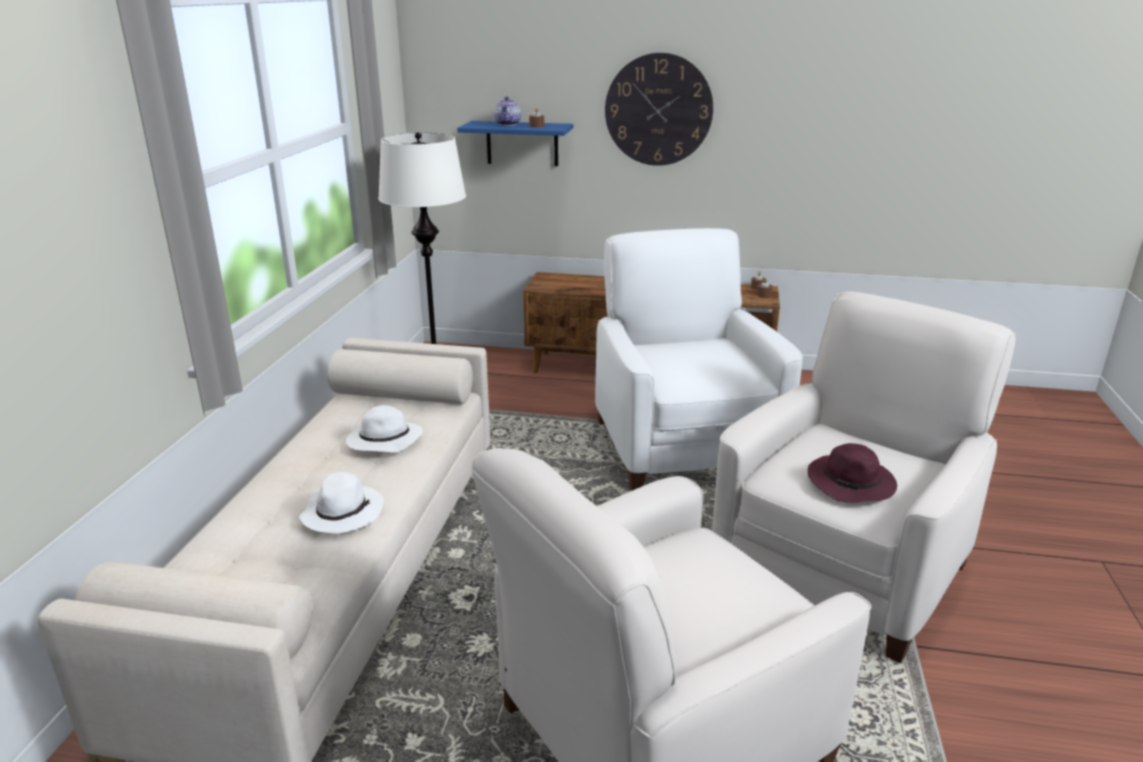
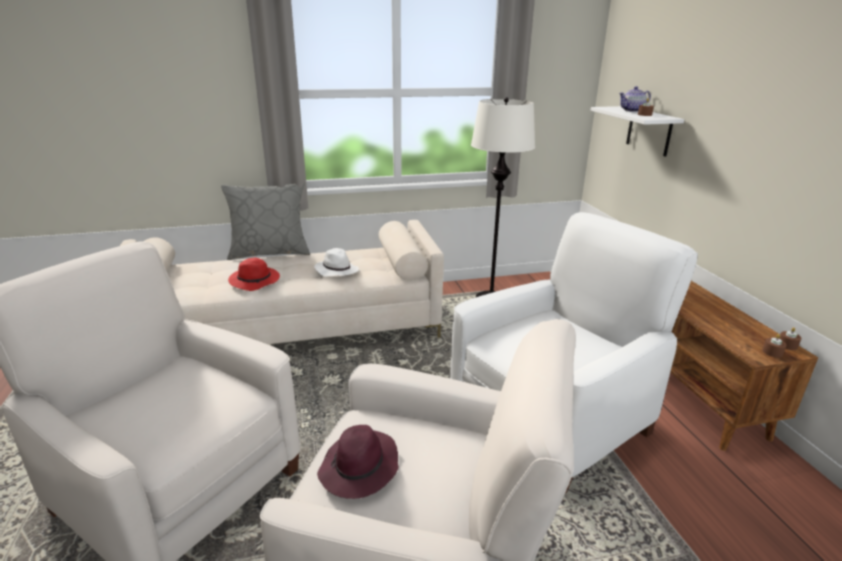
camera: 65 degrees right, 0 degrees up
(230, 488) = (270, 252): none -> grey pillow
(342, 512) = (255, 281): white hat -> red hat
(522, 143) = (649, 131): blue shelf -> white shelf
(658, 110) = (752, 116): wall clock -> none

